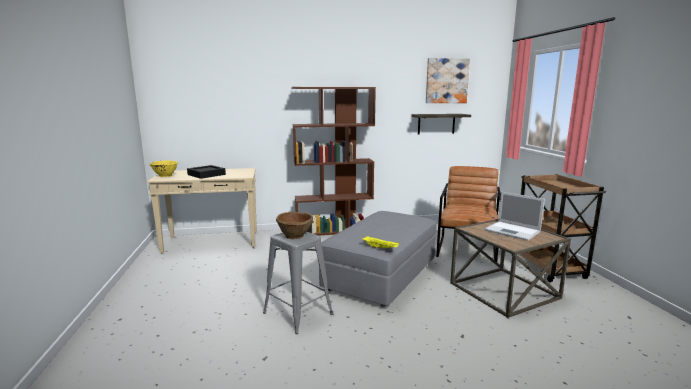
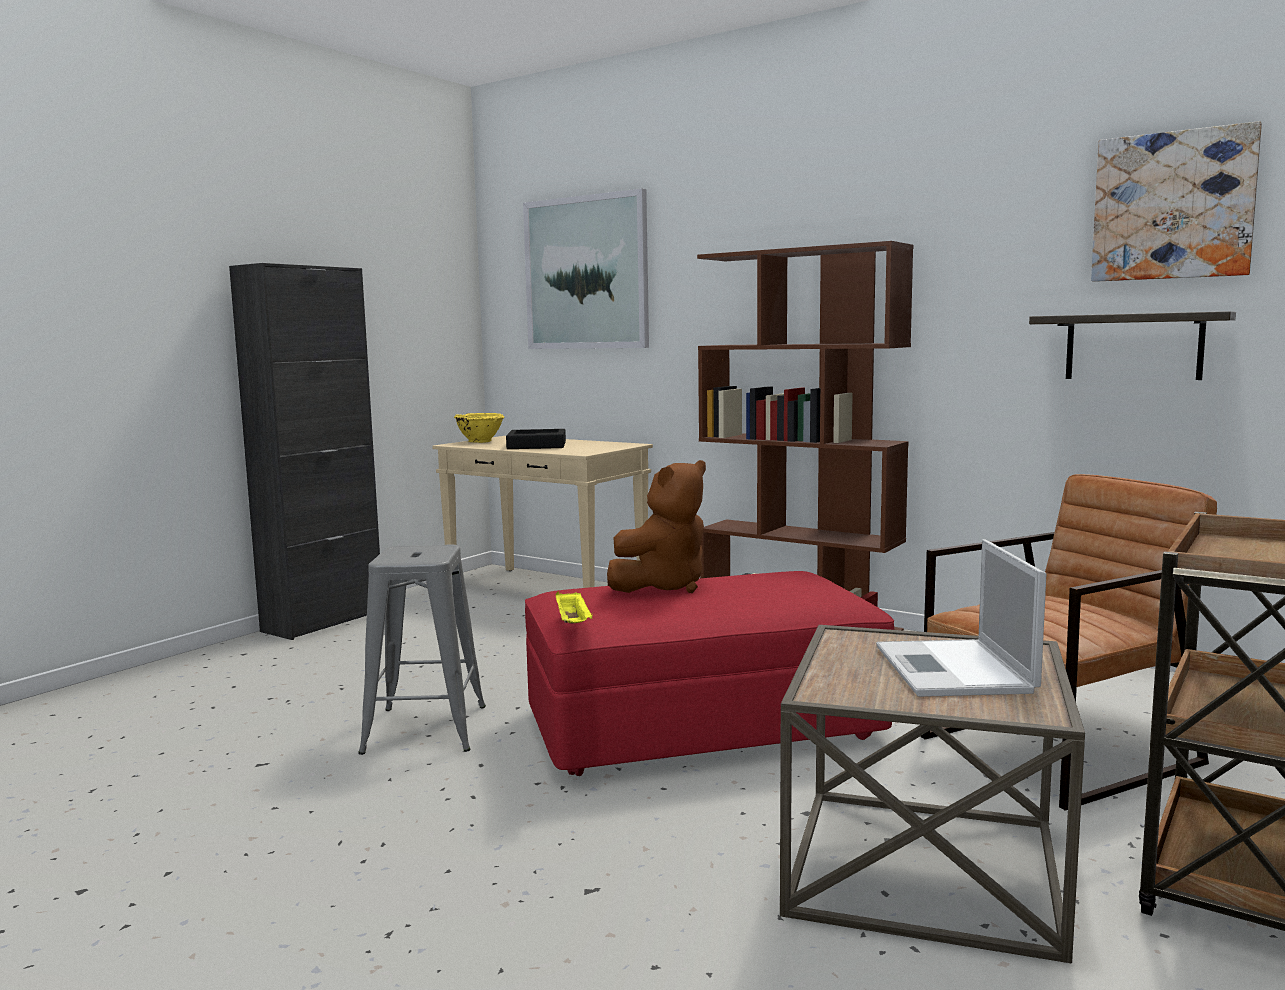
camera: 45 degrees right, 5 degrees down
(127, 288) = (323, 621): none -> black cabinet
(212, 89) = (586, 273): none -> picture
(295, 236) = (416, 553): brown bowl -> none
(366, 226) = (663, 586): none -> brown plush toy
(381, 275) = (701, 726): grey ottoman -> red ottoman

